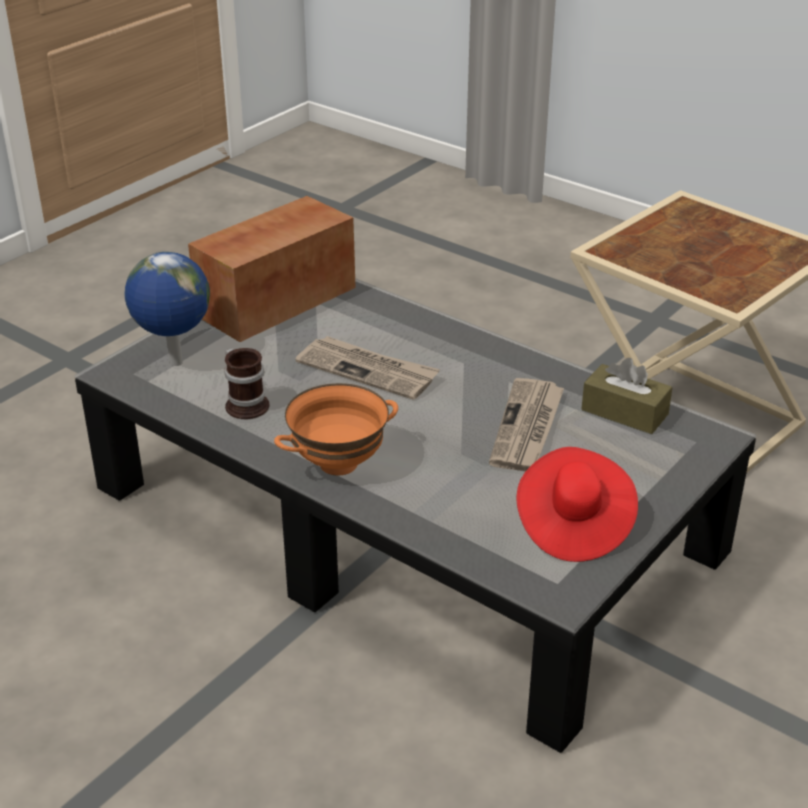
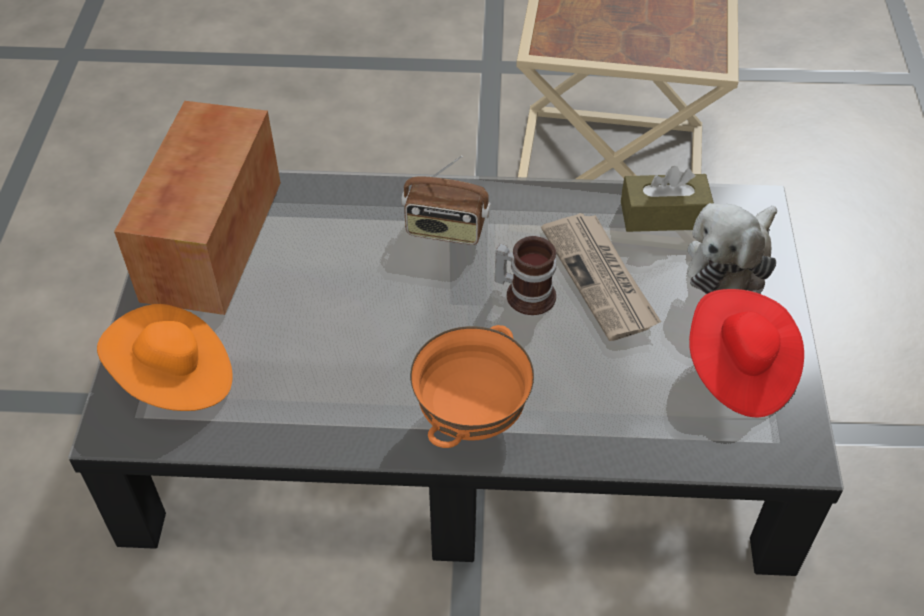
camera: 35 degrees left, 15 degrees up
(175, 363) = (175, 379): globe -> orange hat
(247, 403) = (306, 392): mug -> mug (526, 293)
(368, 370) = (390, 283): newspaper -> none
(442, 357) = (445, 230): none -> radio
(646, 461) = (730, 263): none -> plush toy

